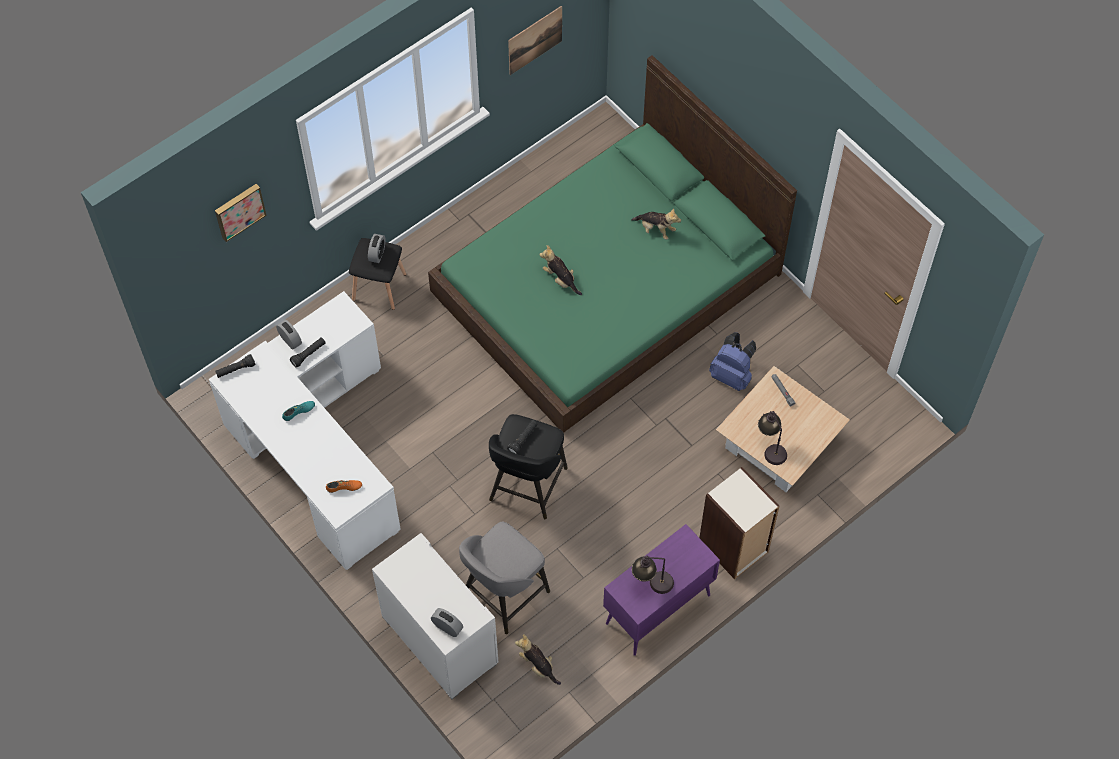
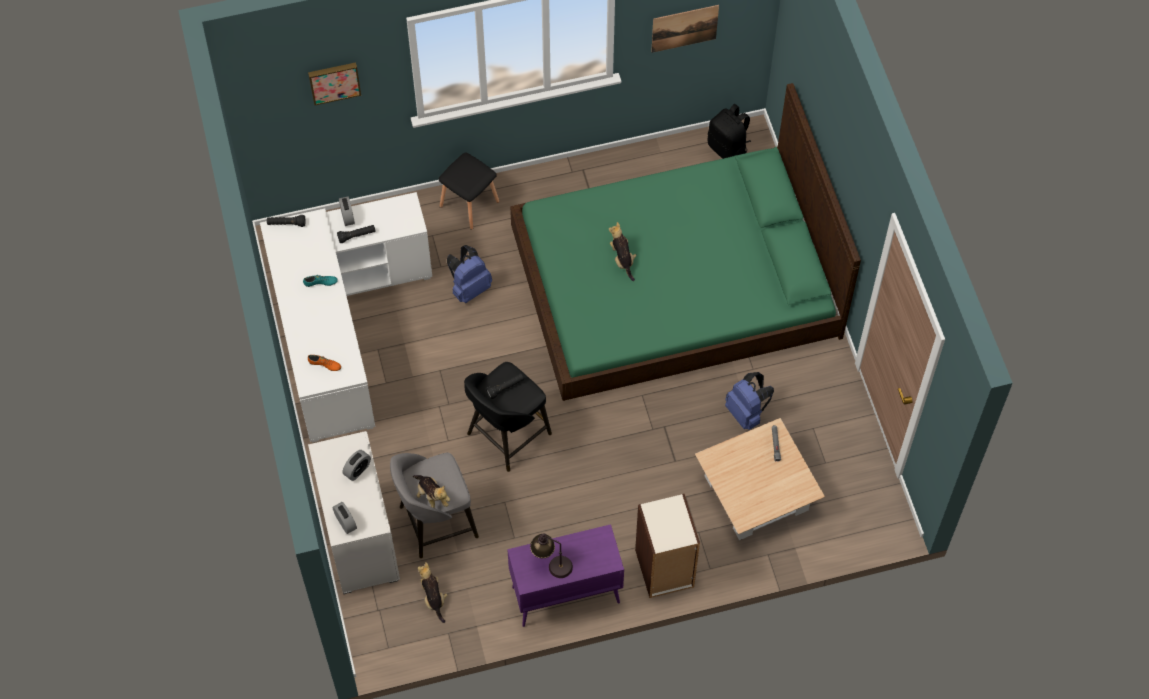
camera: 25 degrees right, 0 degrees up
(377, 254) = (470, 172): alarm clock -> alarm clock (357, 470)
(420, 364) = (469, 288): none -> blue backpack
(590, 144) = (728, 148): none -> black backpack
(656, 229) = (734, 248): plush toy -> plush toy (431, 496)
(770, 447) = (736, 491): table lamp -> none

